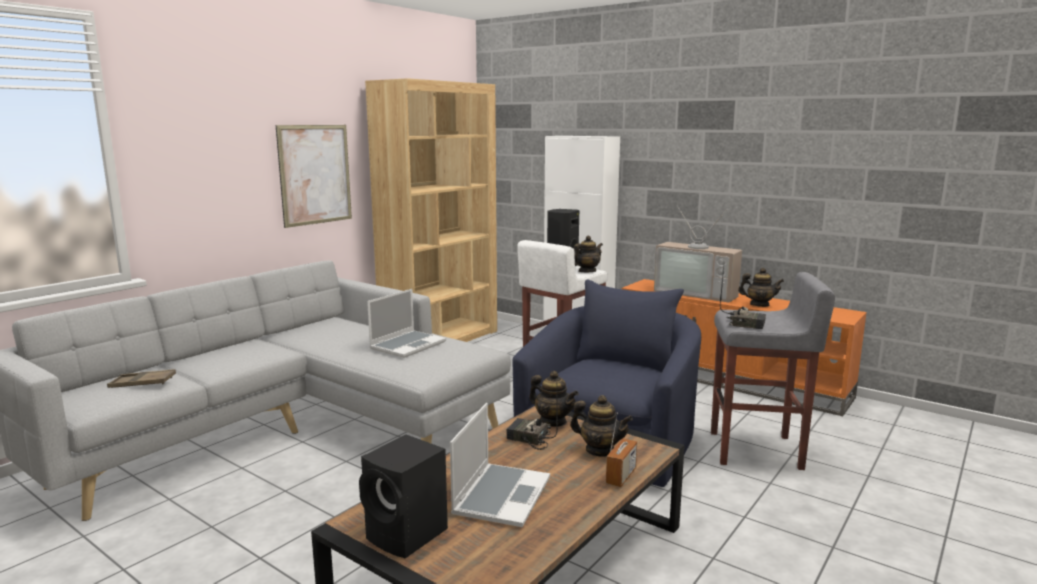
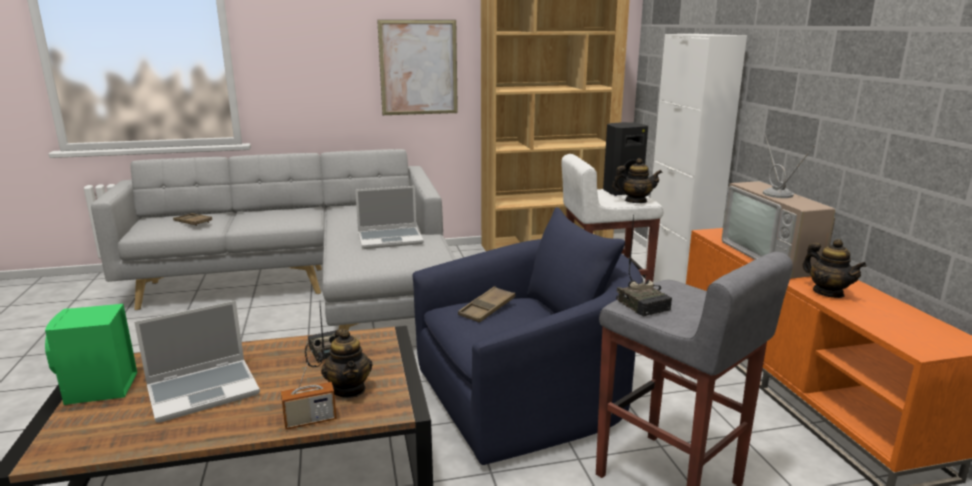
camera: 40 degrees right, 5 degrees up
(408, 535) = (100, 390): black speaker -> green speaker
(553, 421) = (374, 346): teapot -> none
(589, 370) = (487, 309): none -> brown tray

